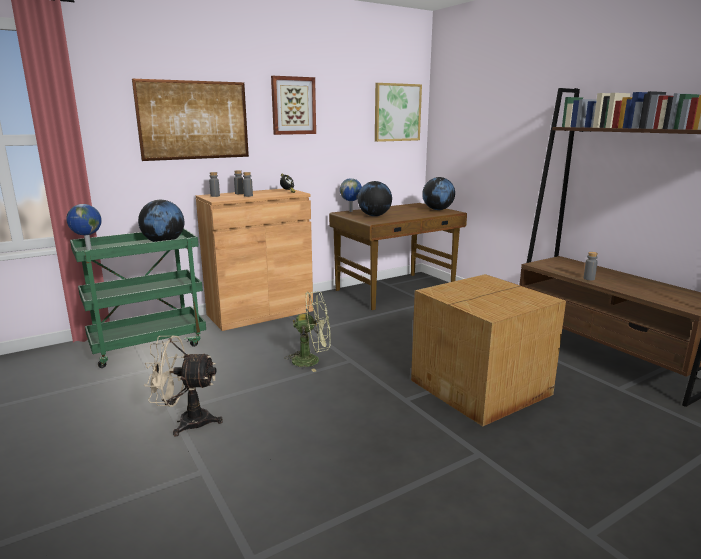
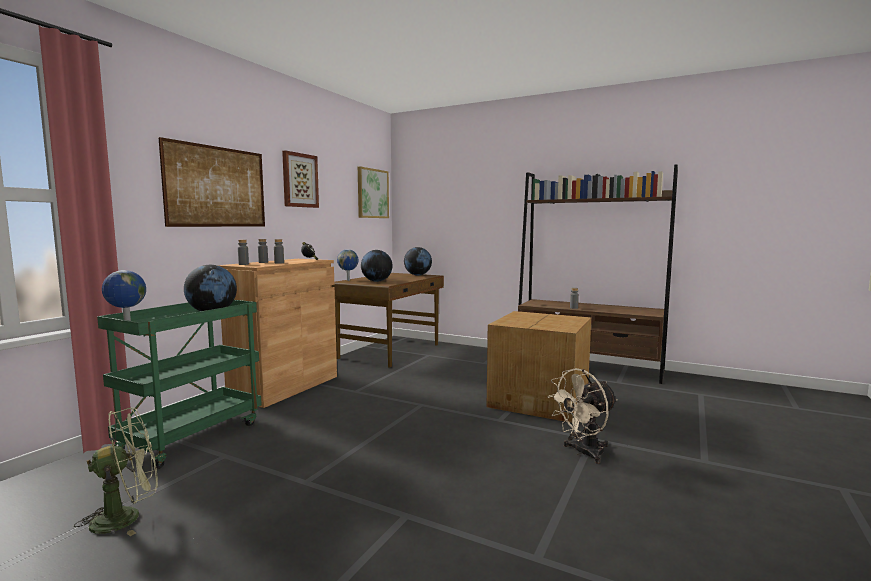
camera: 30 degrees left, 10 degrees down
(186, 422) = (333, 485): beige fan -> beige fan (583, 453)
(312, 360) = (388, 411): green fan -> green fan (127, 517)

